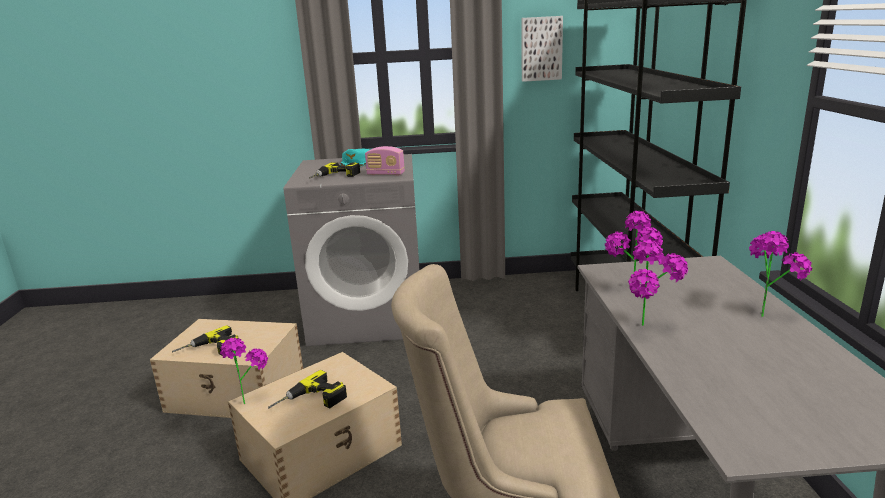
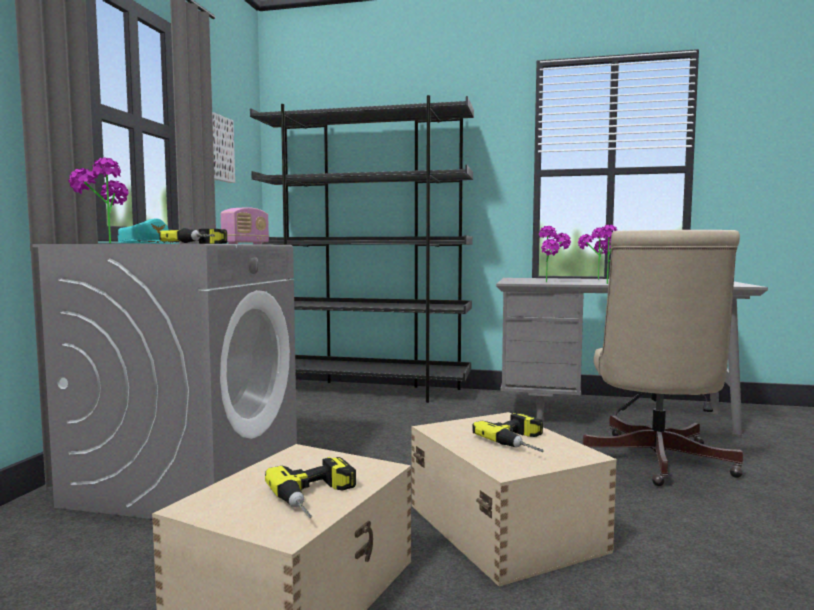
camera: 75 degrees left, 15 degrees down
(248, 398) = (500, 470): potted plant -> potted plant (103, 243)

